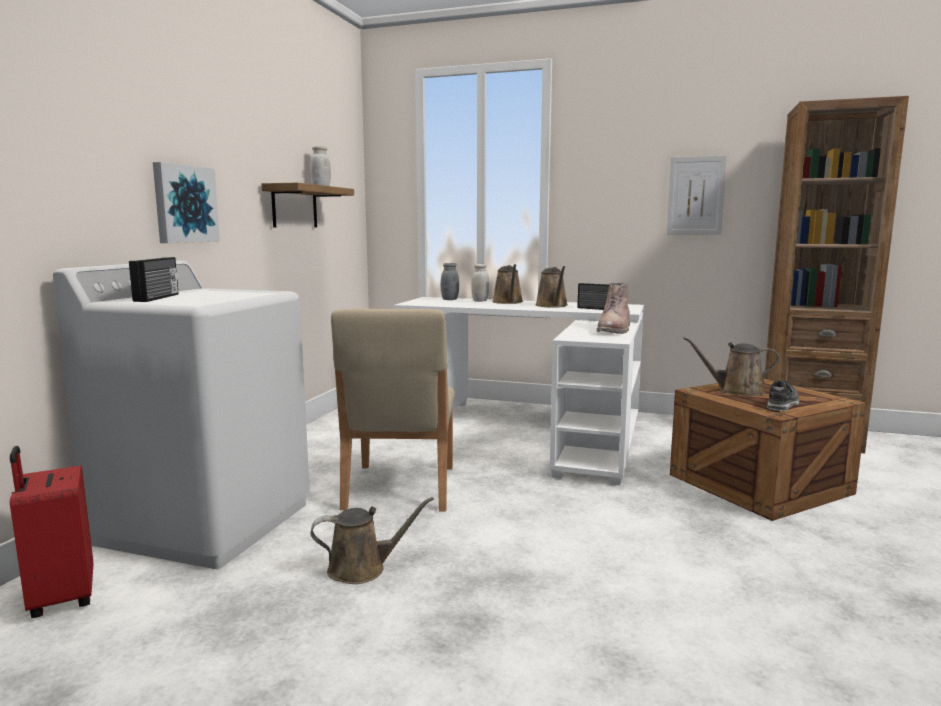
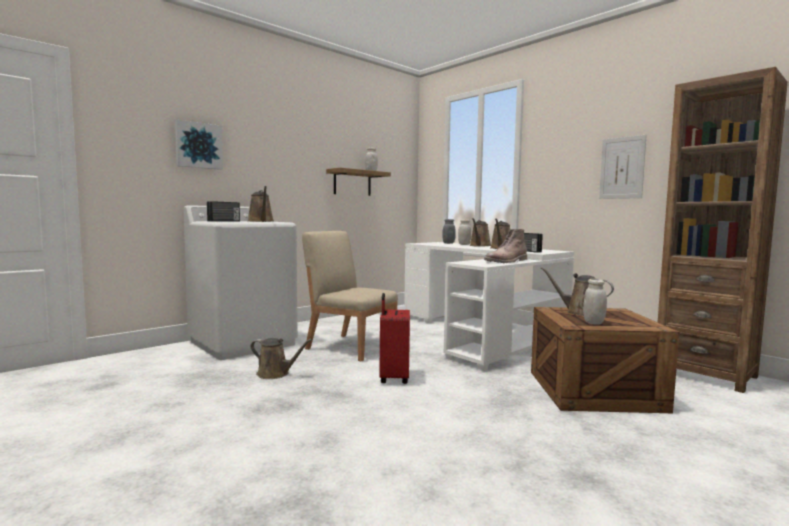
camera: 30 degrees right, 5 degrees down
(60, 598) = (155, 356): red suitcase -> red suitcase (393, 378)
(184, 204) = (269, 178): picture -> picture (198, 145)
(225, 292) = (261, 221): none -> brown watering can
(399, 488) = (350, 347): beige chair -> beige chair turned 90 degrees clockwise
(782, 405) = (593, 323): shoe -> white jar

